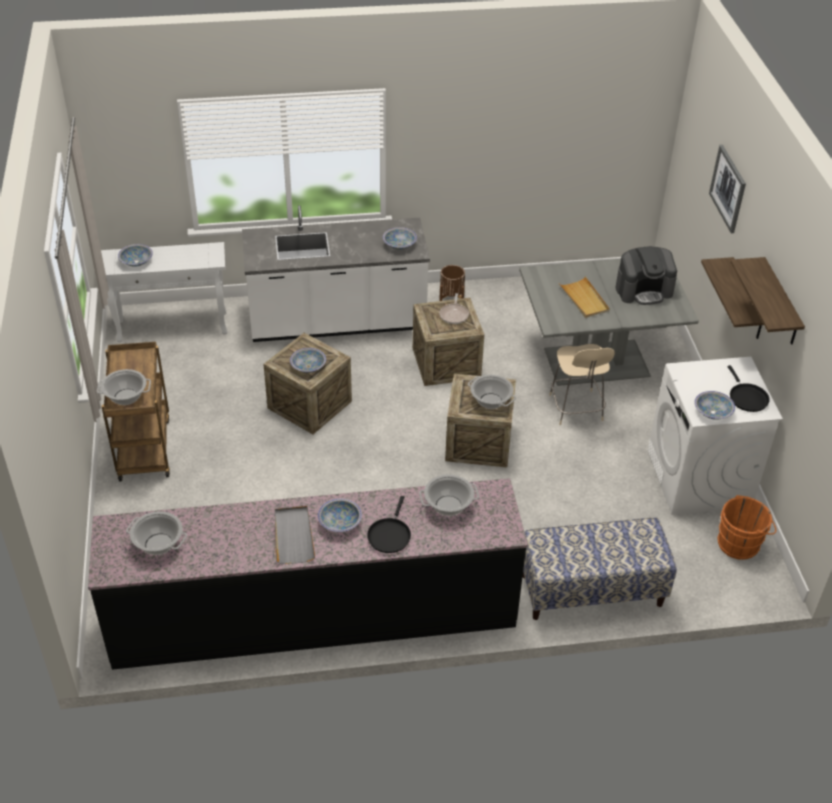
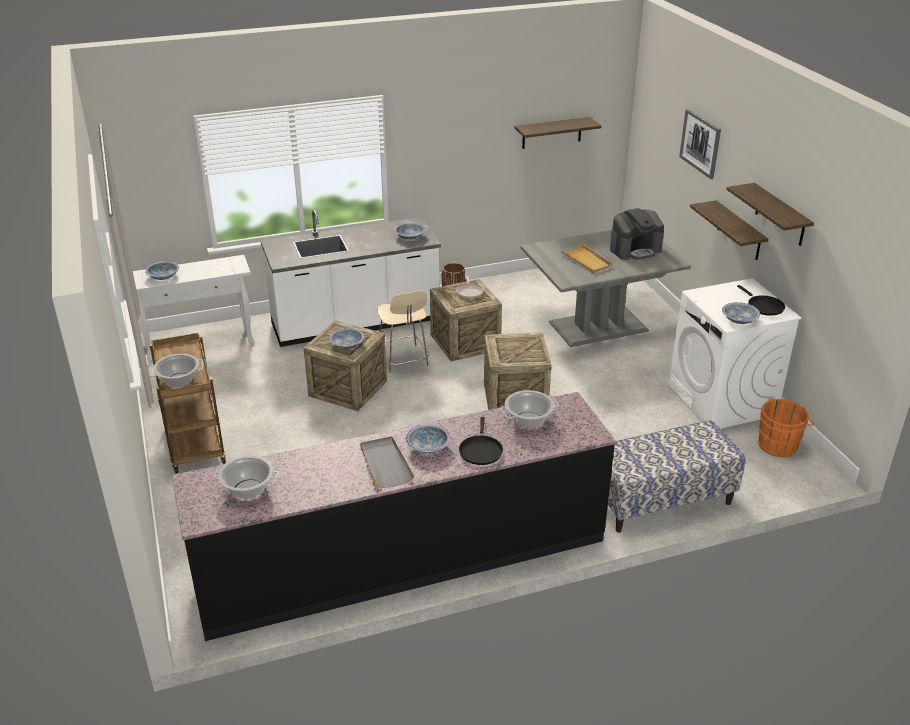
camera: 10 degrees left, 10 degrees down
(490, 401) = (526, 351): cooking pot -> none
(576, 409) = (593, 362): beige chair -> beige chair (403, 364)
(579, 136) = (552, 133): none -> shelf

